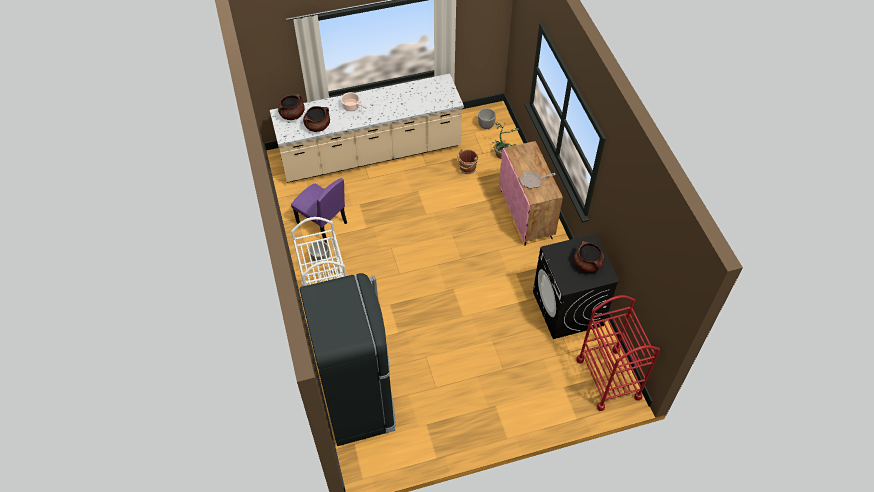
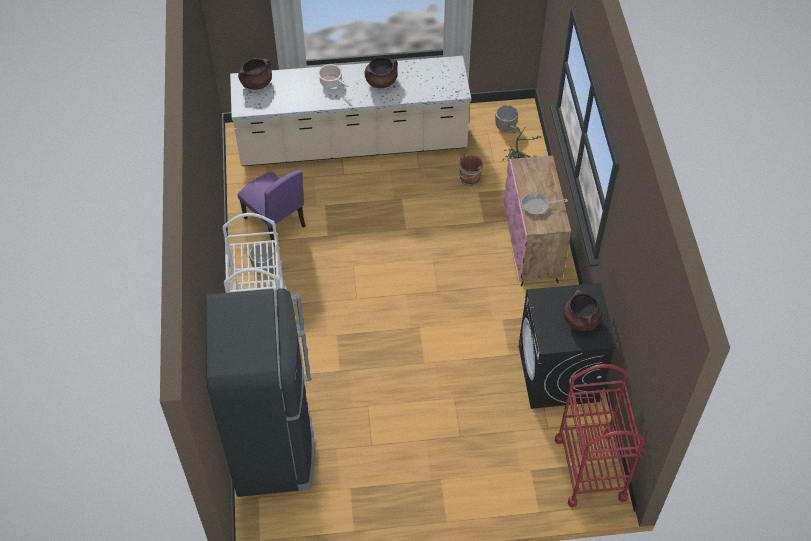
camera: 10 degrees right, 0 degrees up
(317, 126) = (284, 101): brown cooking pot -> brown cooking pot (381, 81)

